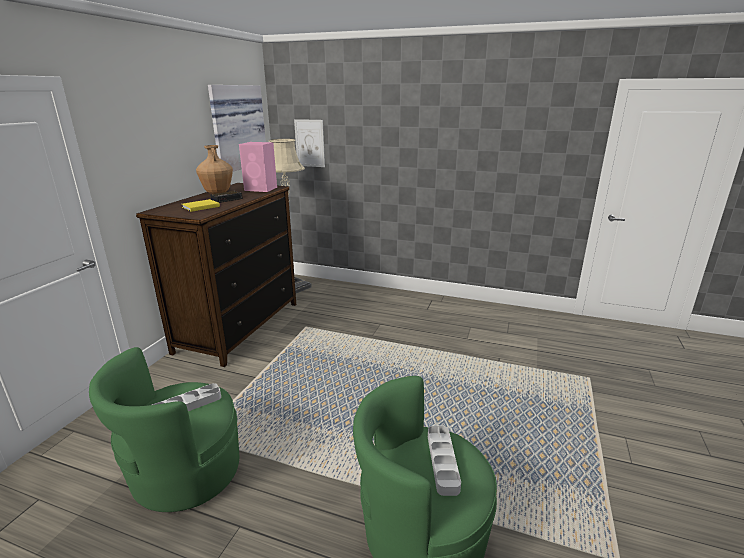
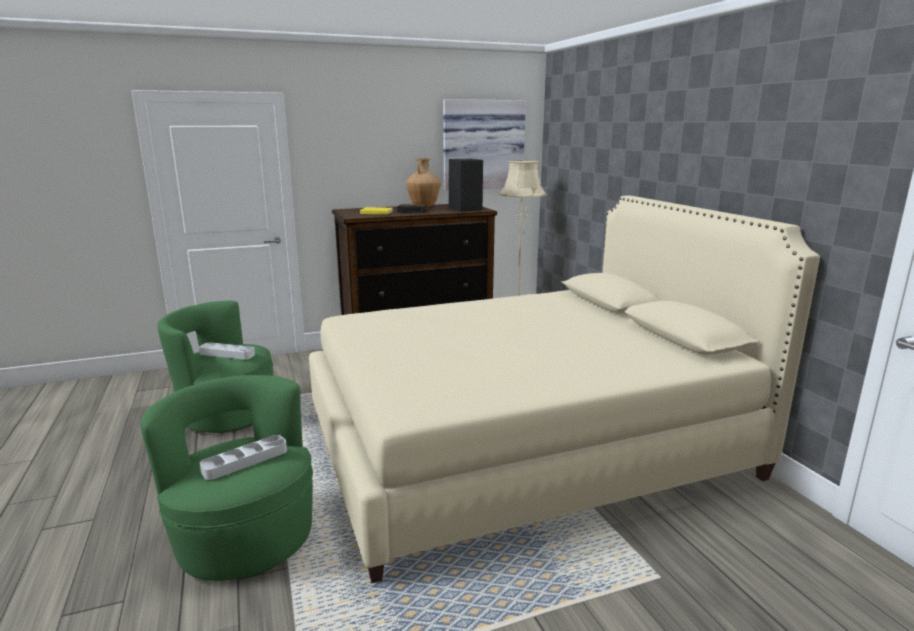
camera: 50 degrees right, 5 degrees down
(261, 189) = (465, 209): pink speaker -> black speaker
(309, 143) = (566, 168): picture -> none
(432, 353) = (522, 445): none -> beige bed

